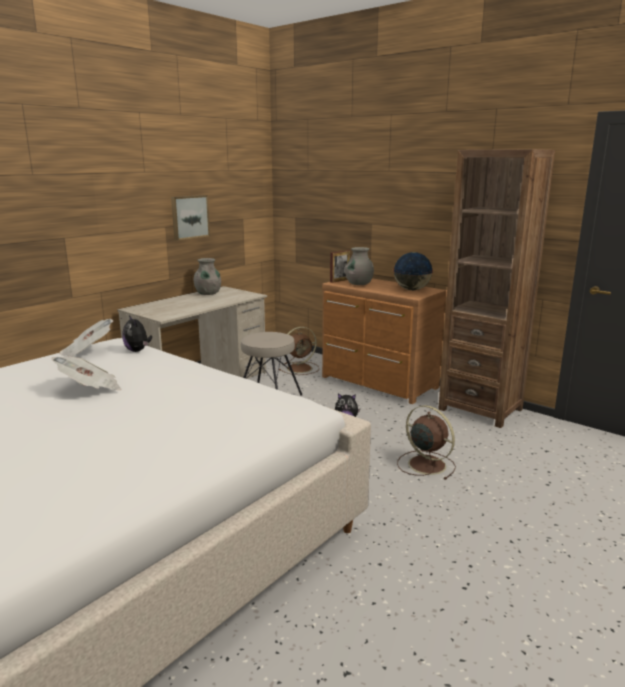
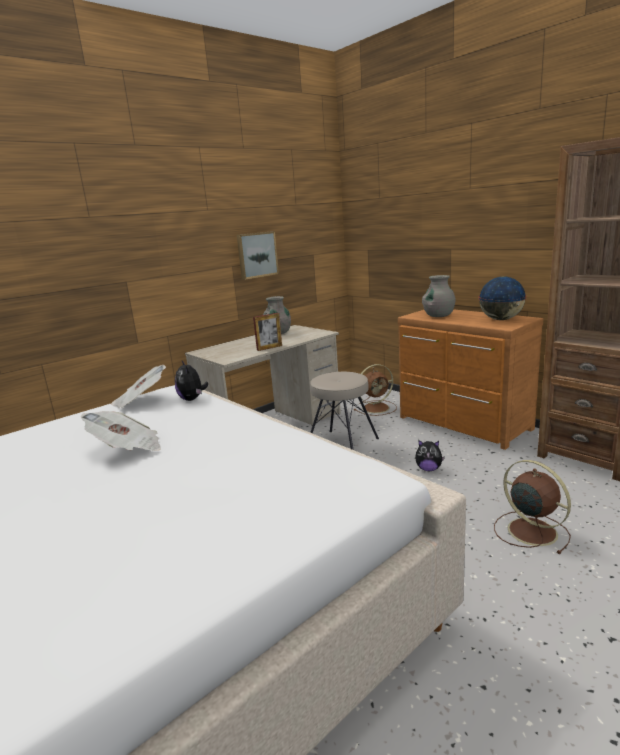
camera: 10 degrees right, 0 degrees up
(340, 280) = (417, 313): picture frame -> picture frame (269, 348)

